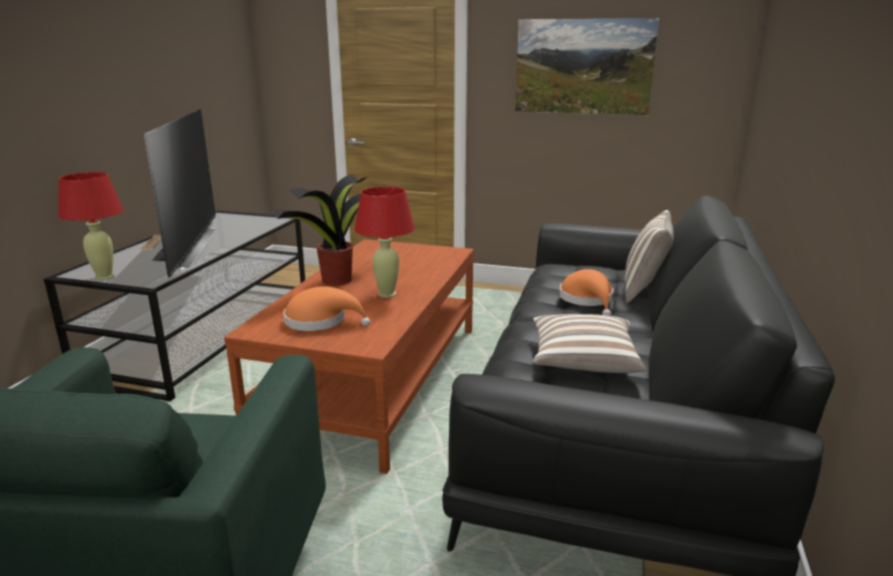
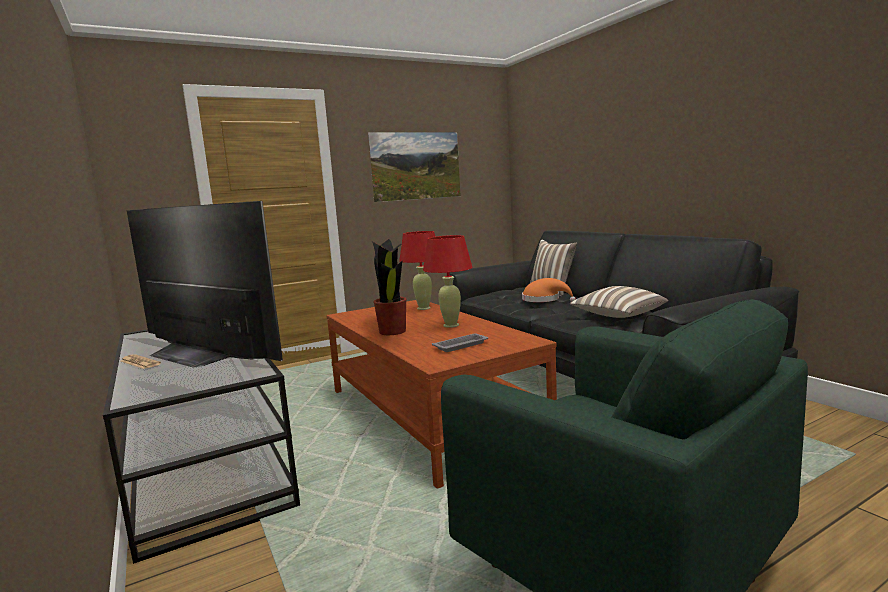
camera: 45 degrees left, 10 degrees down
(105, 277) = (183, 389): red table lamp -> red table lamp (424, 308)
(320, 321) = (461, 345): orange hat -> grey tray

